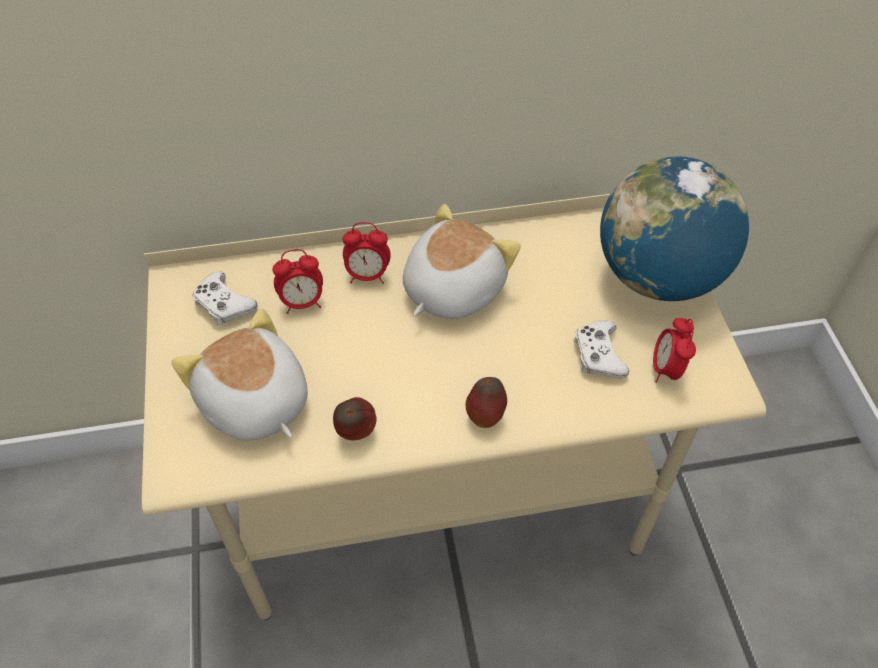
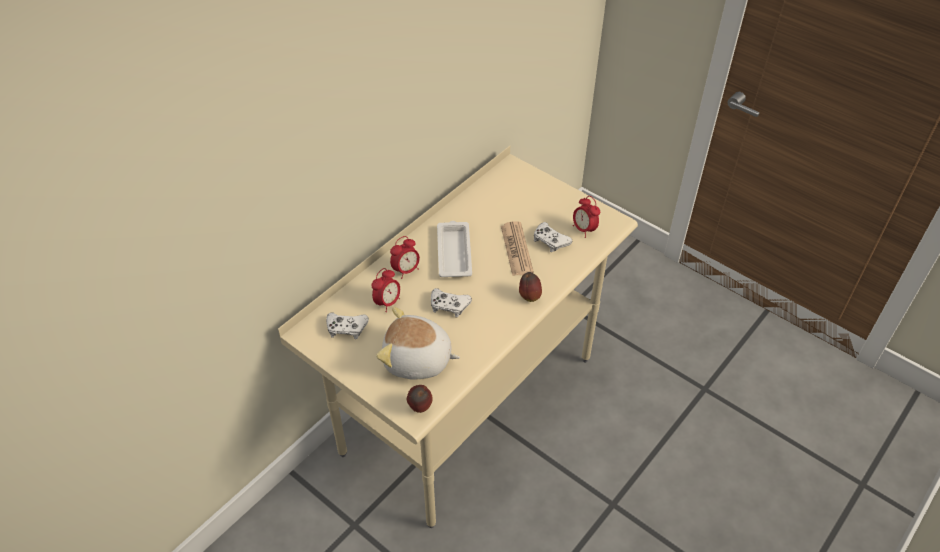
camera: 40 degrees left, 5 degrees down
(356, 432) = (479, 340): apple -> apple (420, 408)
(369, 357) = (449, 306): none -> white game controller
(451, 289) = (454, 252): plush toy -> white tray
(538, 337) = (516, 249): none -> newspaper
(658, 277) = (541, 191): globe -> none

